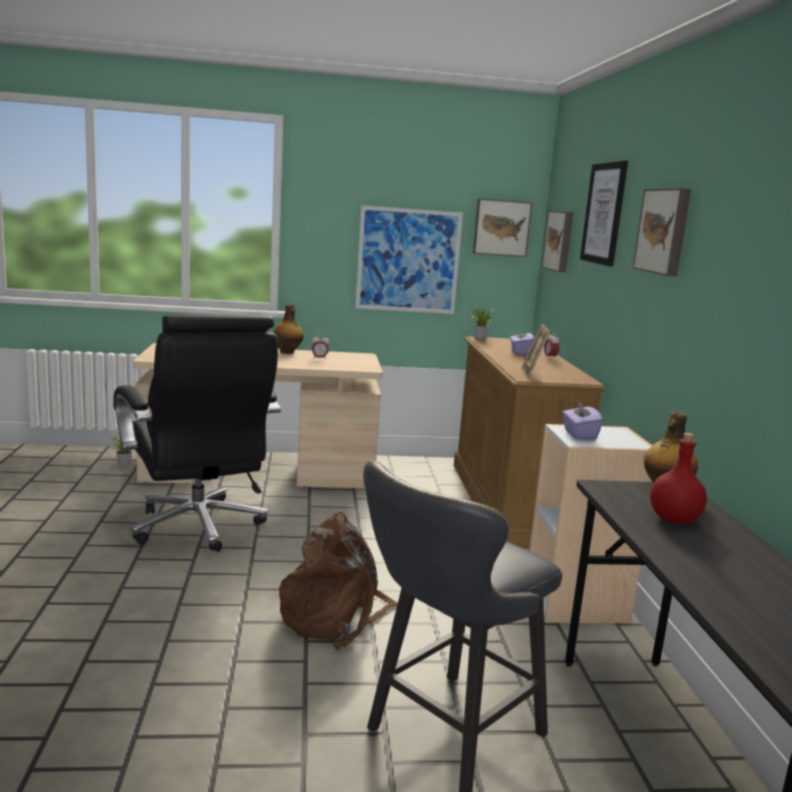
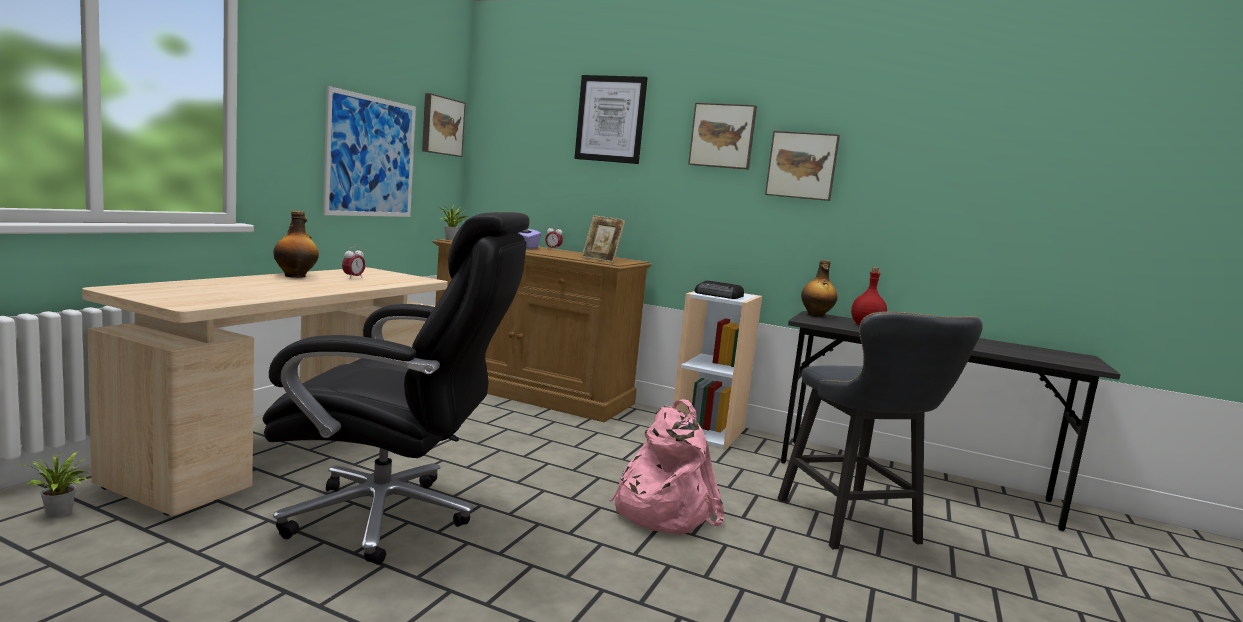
camera: 60 degrees left, 5 degrees down
(336, 616) = (661, 510): brown backpack -> pink backpack
(560, 241) = (517, 142): picture -> picture (802, 165)
(579, 434) = (719, 295): purple tissue box -> radio

